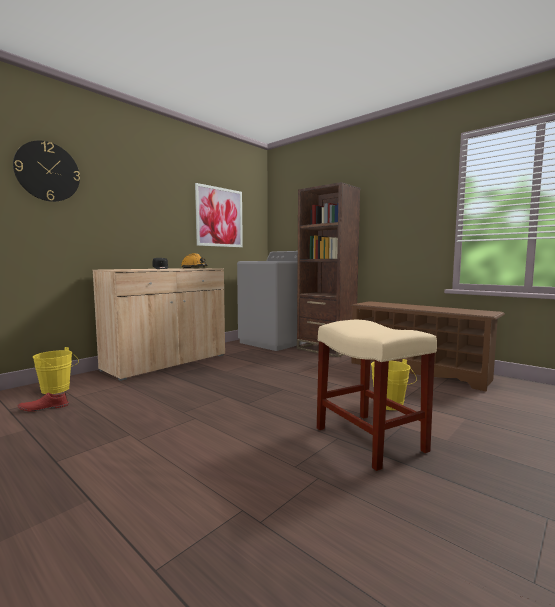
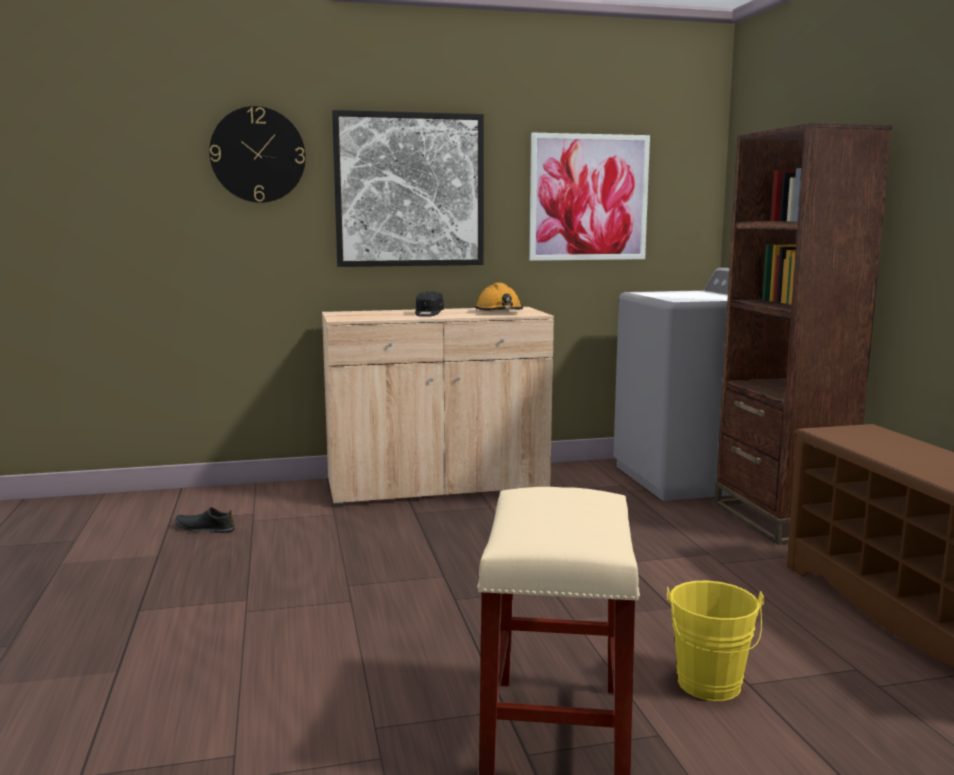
camera: 35 degrees right, 5 degrees up
(43, 408) = (204, 528): red shoe -> black shoe
(58, 390) = (247, 503): yellow bucket -> none
(138, 204) = (409, 190): none -> picture

